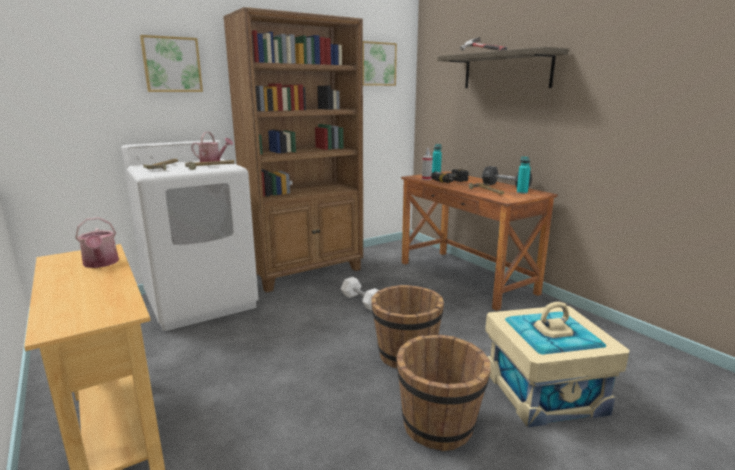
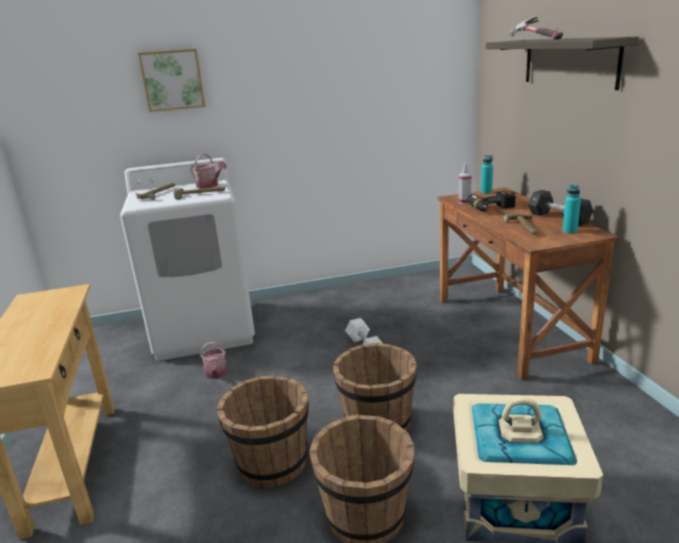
camera: 20 degrees right, 5 degrees up
(101, 264) = (57, 308): watering can -> watering can (216, 374)
(306, 272) = (324, 303): brown bookcase -> none
(330, 399) = (271, 463): none -> brown bucket
(377, 64) = (420, 51): picture -> none

